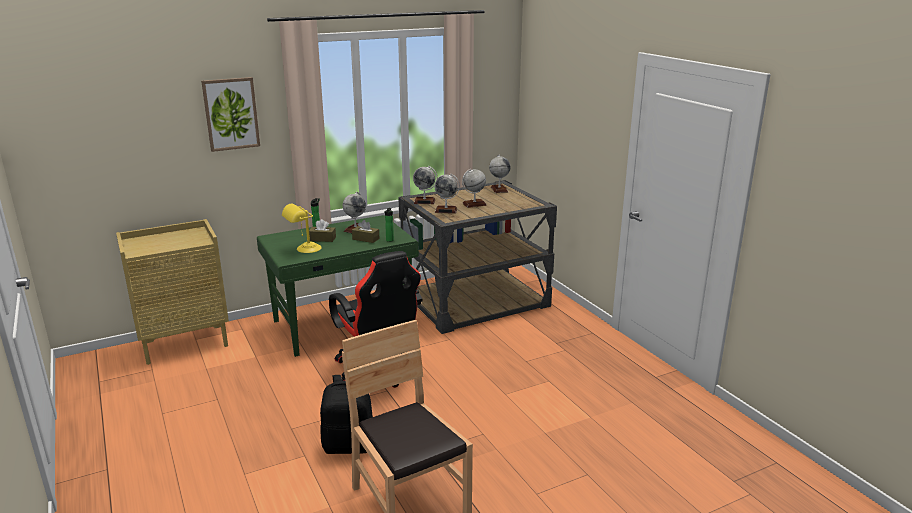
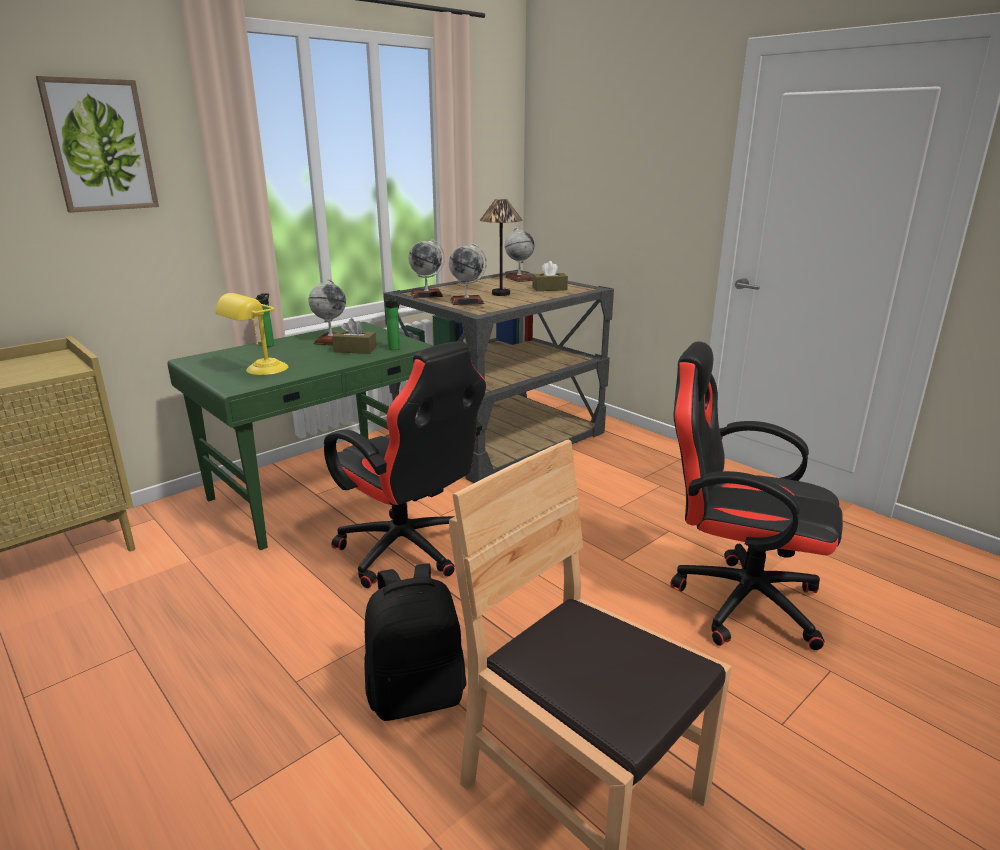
camera: 15 degrees left, 0 degrees up
(322, 239) = (284, 355): brown tissue box -> brown tissue box (549, 289)
(474, 204) = (500, 294): globe -> table lamp
(560, 428) = (734, 599): none -> black office chair

